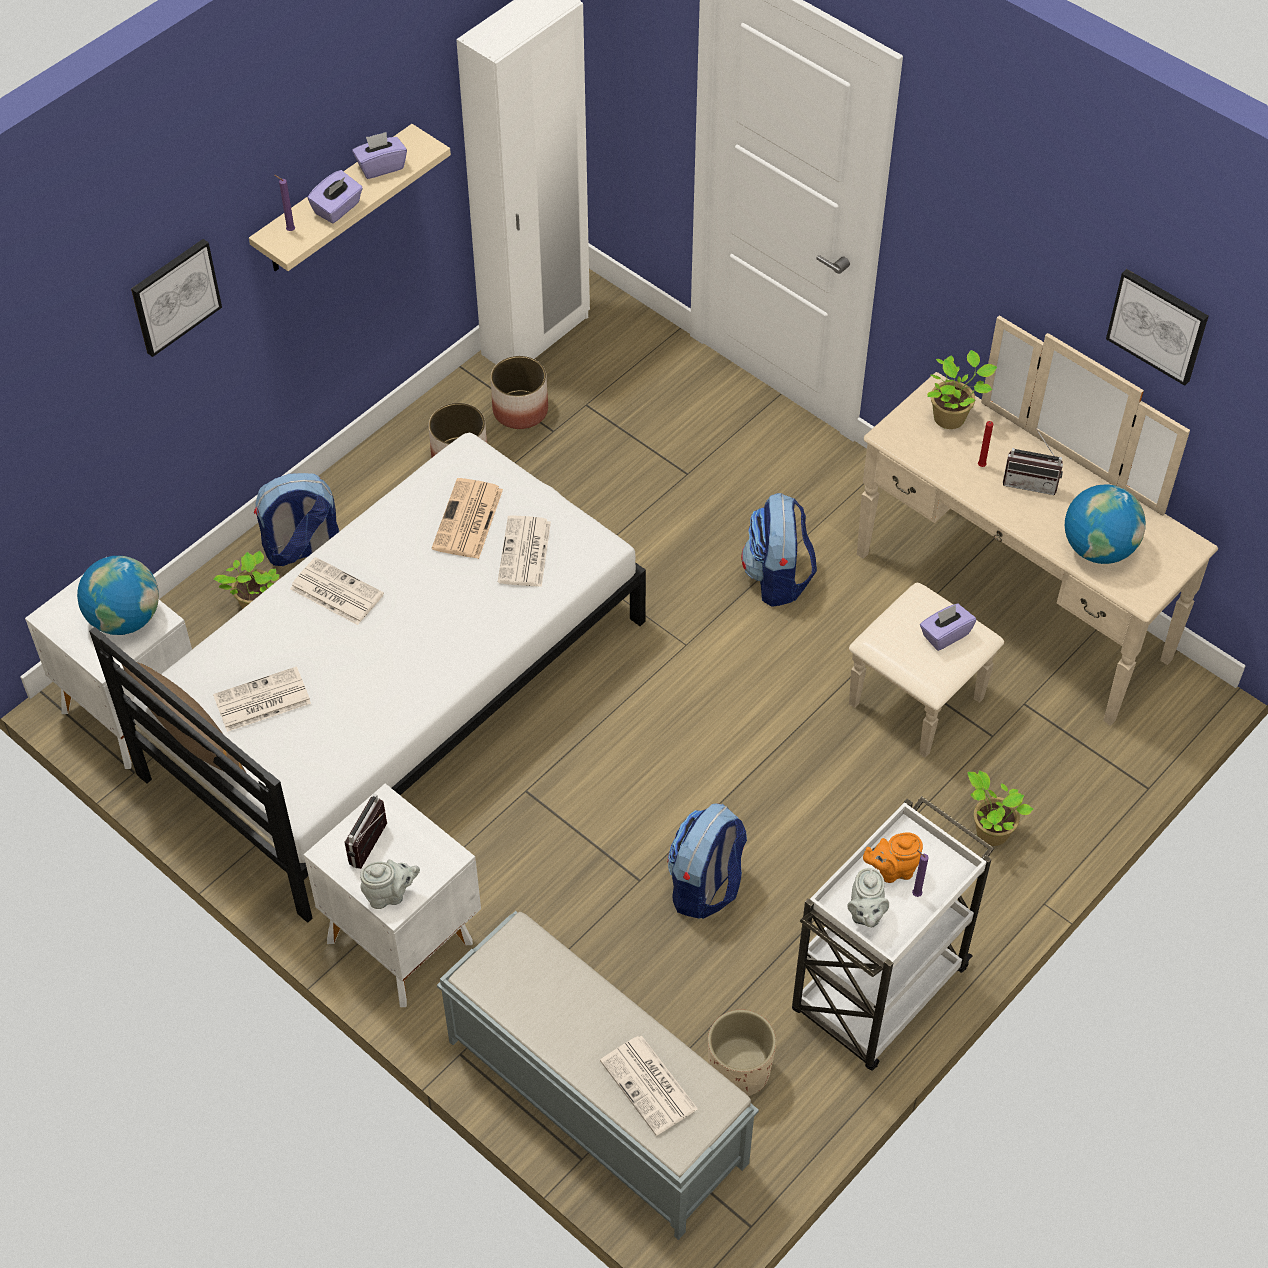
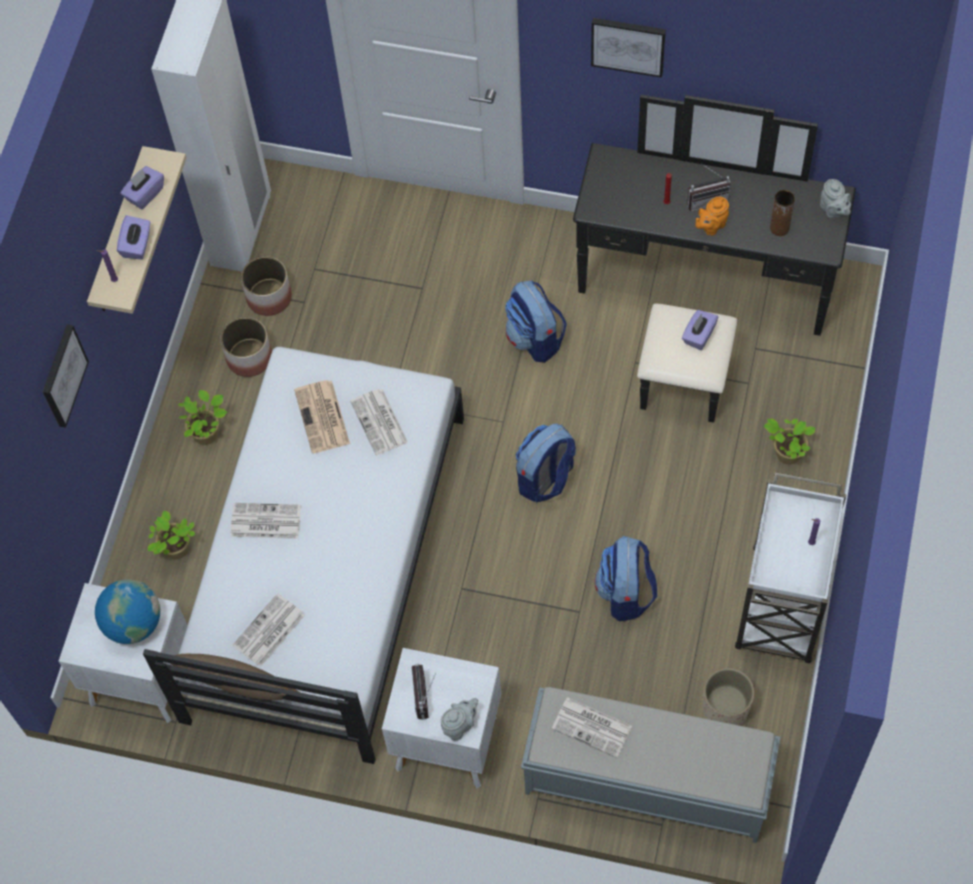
camera: 25 degrees left, 10 degrees up
(302, 549) = (181, 489): backpack -> backpack (545, 478)
(650, 1086) = (706, 760): newspaper -> newspaper (593, 727)
(865, 914) = (787, 574): grey teapot -> grey teapot (833, 210)
(892, 870) = (786, 534): orange teapot -> orange teapot (711, 226)
(952, 417) = (624, 174): potted plant -> potted plant (207, 433)
(991, 628) = (701, 303): beige dresser -> black dresser
(1098, 548) = (779, 228): globe -> brown vase
(1158, 325) = (775, 65): picture -> picture (628, 45)

